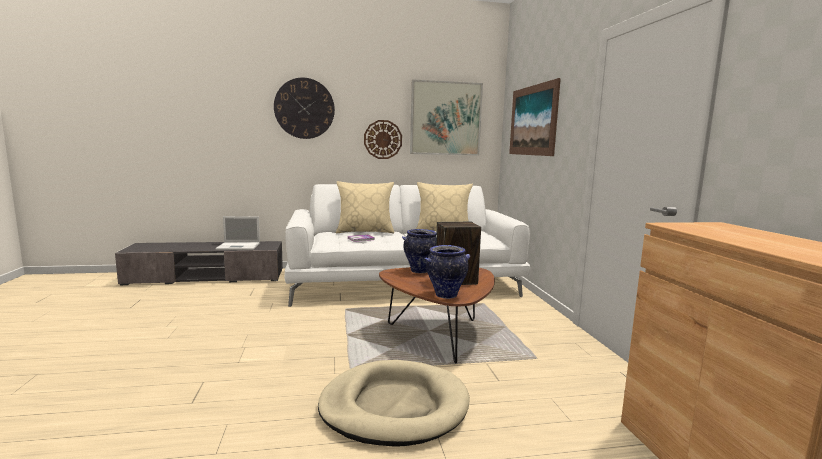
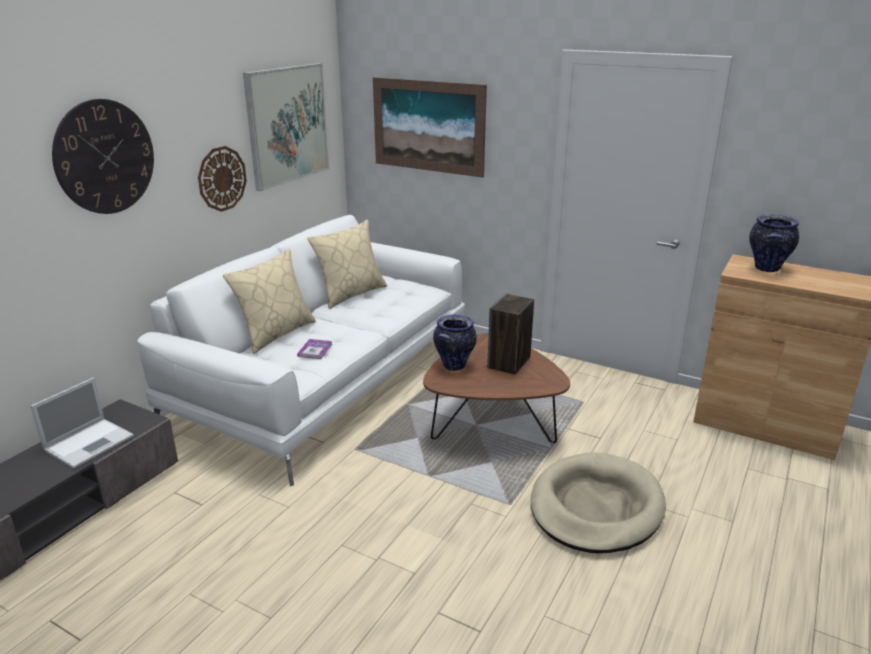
camera: 50 degrees left, 15 degrees up
(445, 295) = (542, 384): vase -> vase (767, 269)

